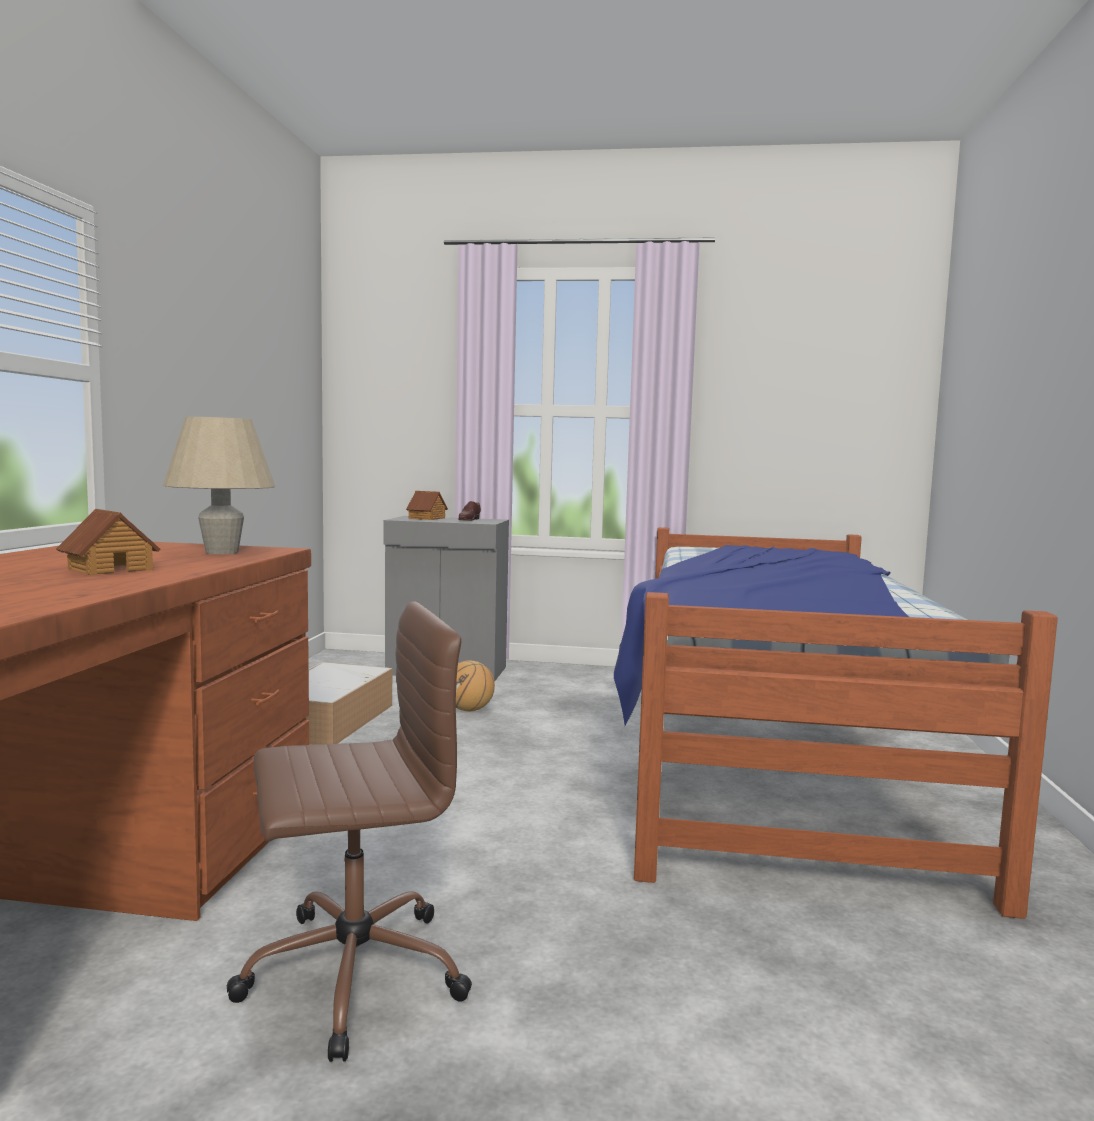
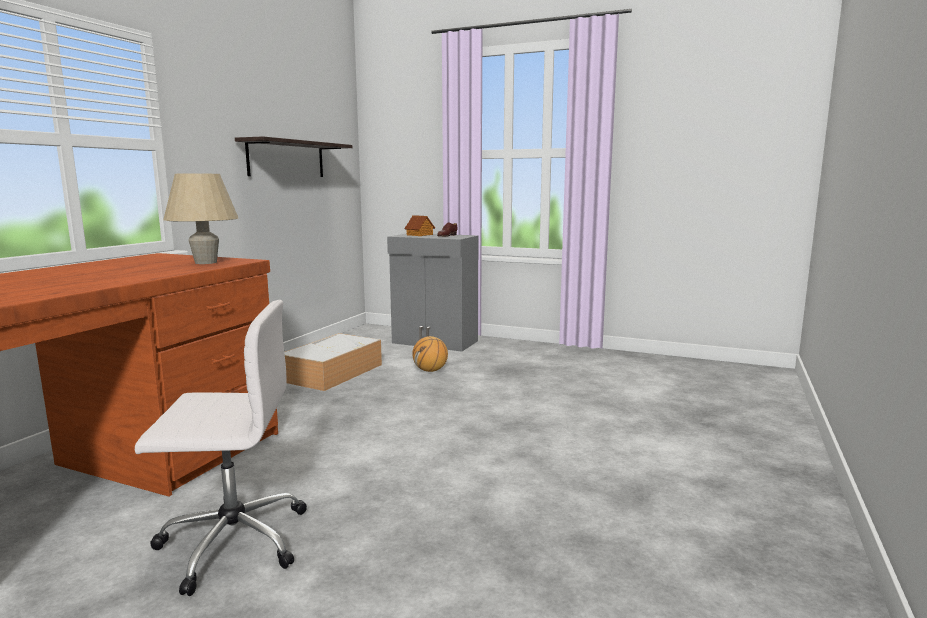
camera: 15 degrees right, 5 degrees up
(110, 569) = (112, 274): toy house -> none
(243, 404) = (286, 159): none -> shelf
(350, 974) = (231, 541): brown office chair -> white office chair
(770, 755) = (629, 417): bed -> none

